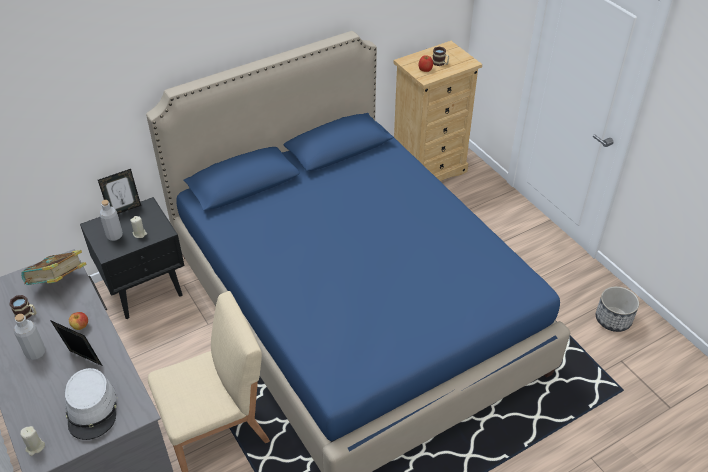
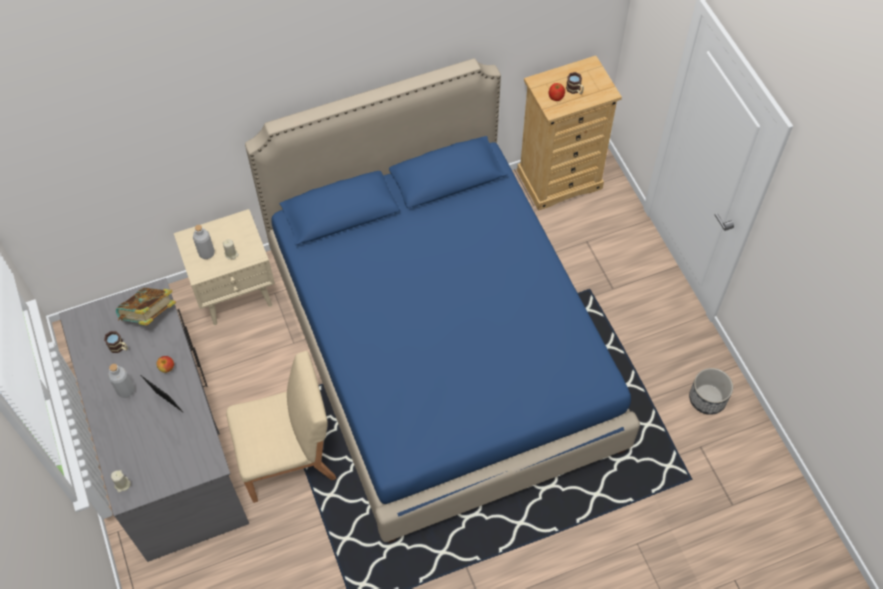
camera: 10 degrees right, 15 degrees up
(92, 409) = (172, 455): grey hat -> none
(124, 209) = (218, 221): picture frame -> none
(146, 289) = (236, 293): black nightstand -> beige nightstand

